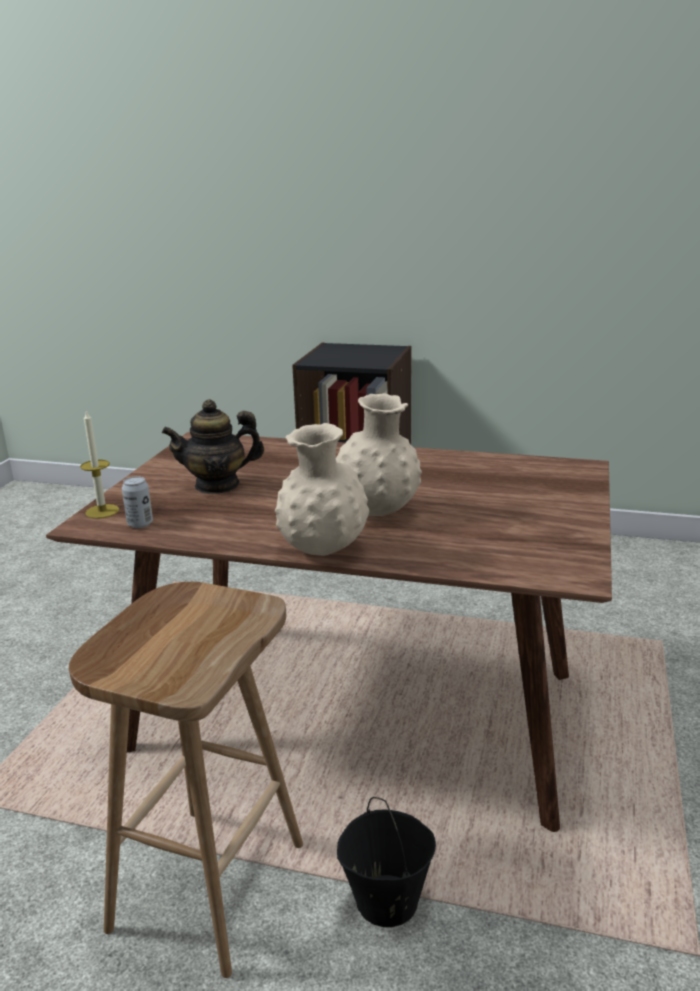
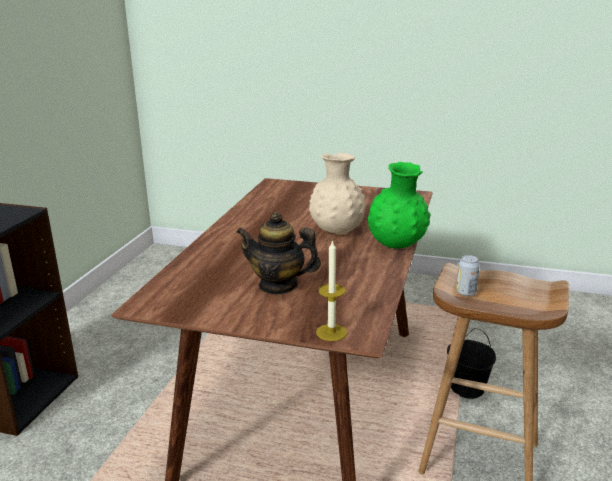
camera: 90 degrees left, 0 degrees up
(140, 524) = (358, 310): can -> can (466, 292)
(217, 485) = (278, 285): teapot -> teapot turned 120 degrees clockwise
(323, 550) = (397, 245): beige vase -> green vase

